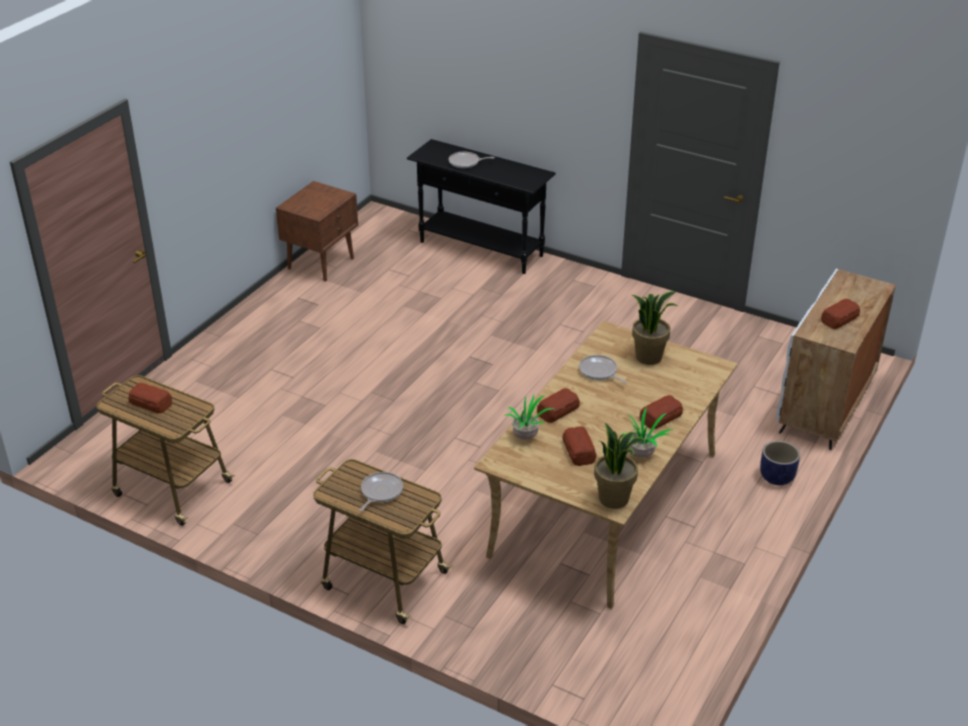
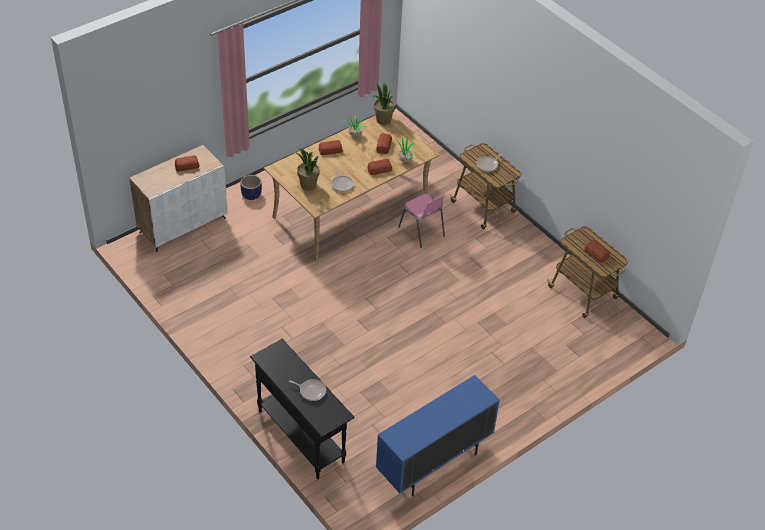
camera: 160 degrees left, 10 degrees up
(322, 263) = (434, 464): brown nightstand -> blue cabinet
(469, 504) = (422, 232): none -> pink chair

